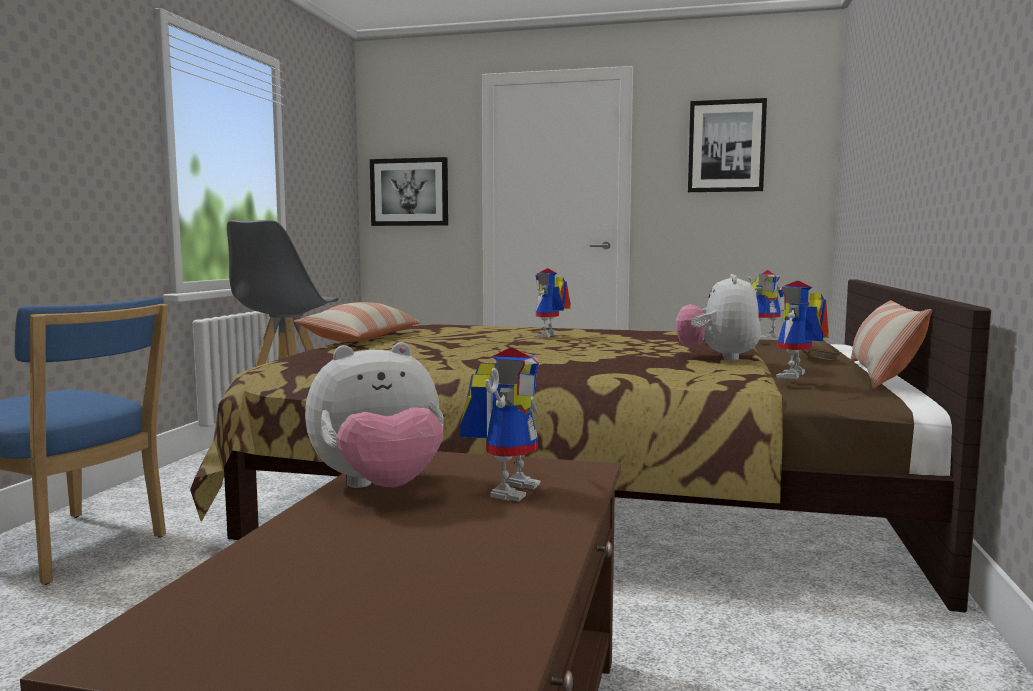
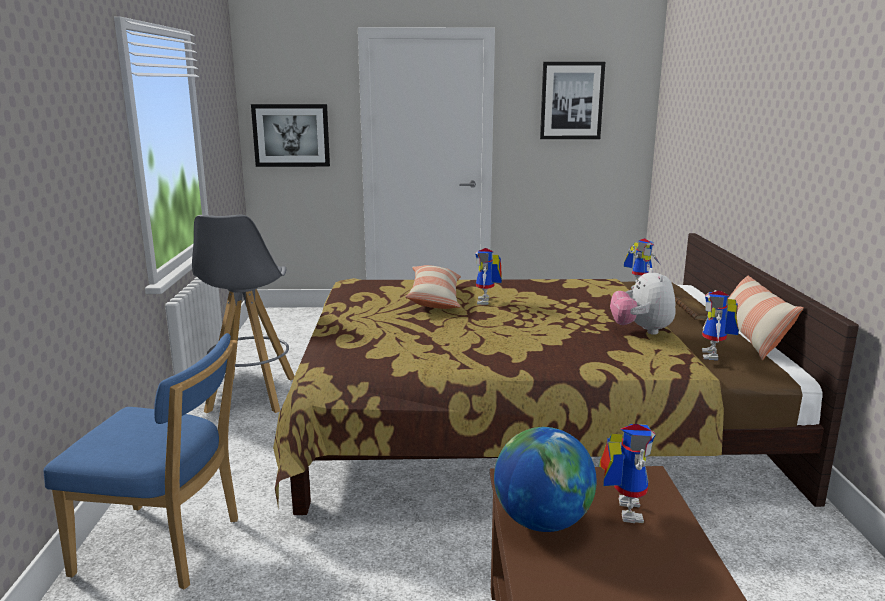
camera: 15 degrees left, 10 degrees up
(362, 338) = (338, 317): pillow -> pillow (435, 298)
(380, 488) = (542, 522): plush toy -> globe

